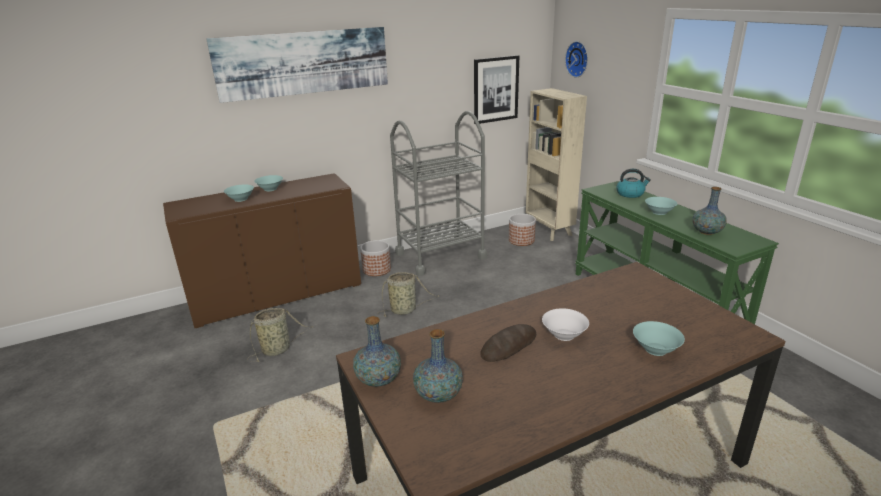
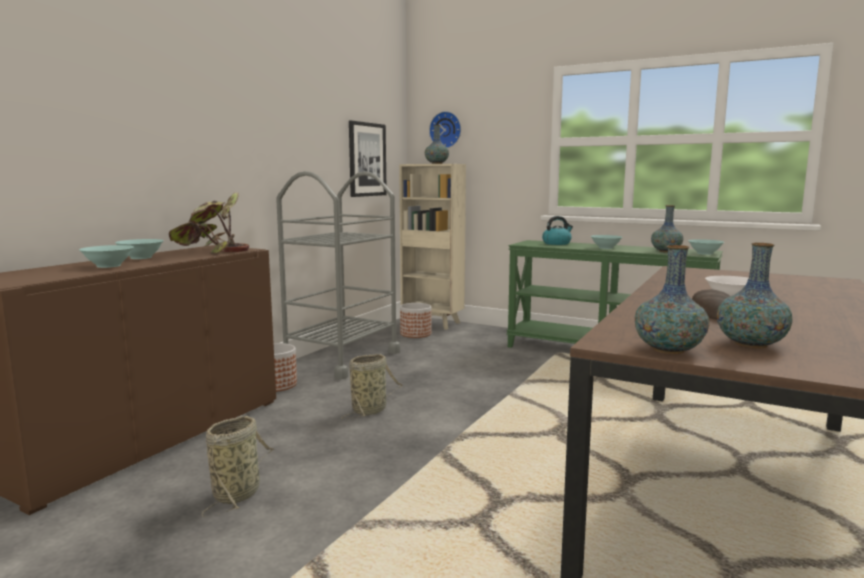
camera: 35 degrees left, 15 degrees down
(304, 63) = (178, 80): picture -> none
(316, 185) = (211, 251): none -> potted plant
(558, 94) = (436, 163): none -> vase
(655, 349) = (810, 294): turquoise bowl -> turquoise bowl (704, 253)

